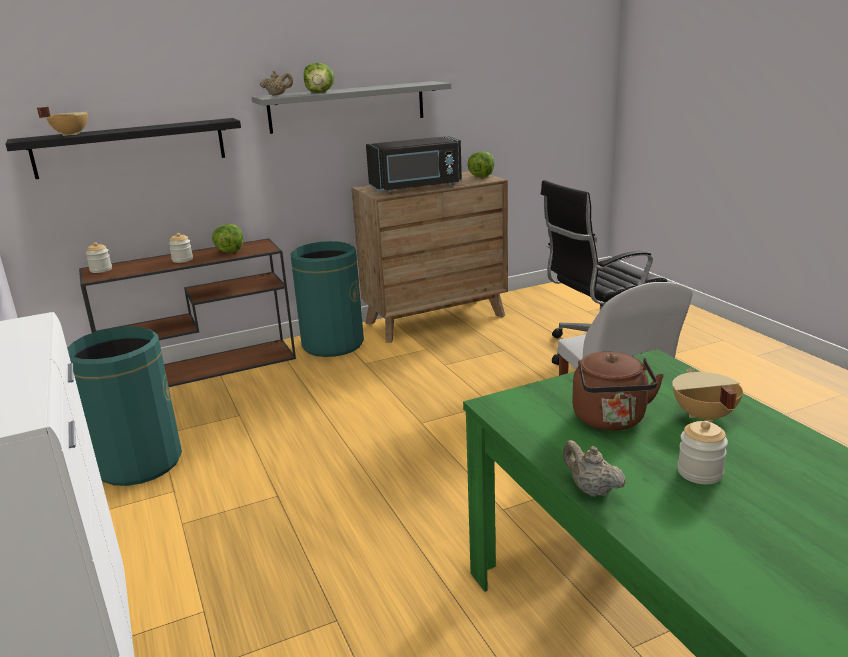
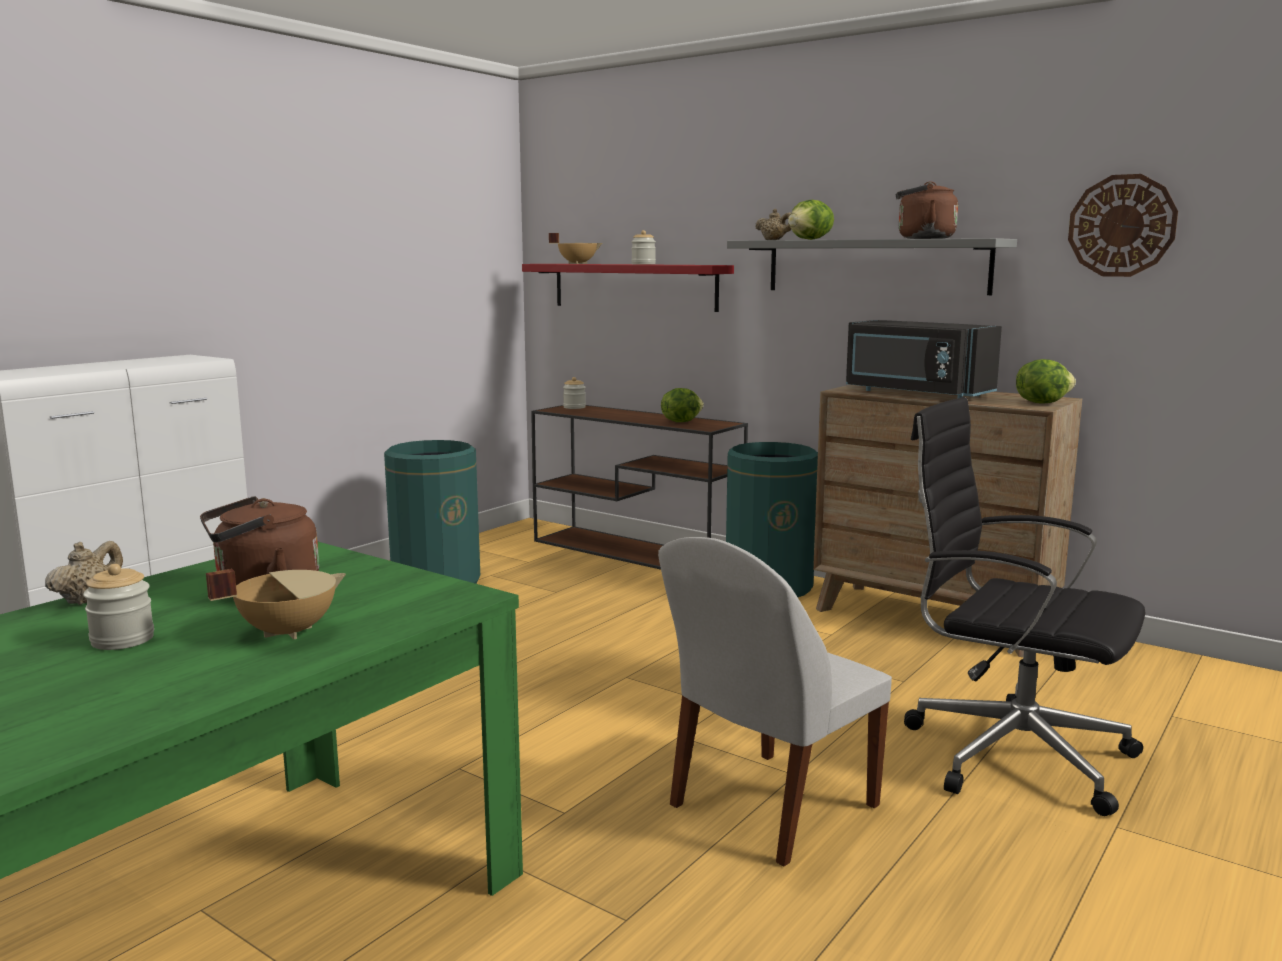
camera: 60 degrees right, 10 degrees down
(130, 148) = (633, 286): black shelf -> red shelf
(182, 260) = (633, 416): jar -> jar (643, 264)
(394, 86) = (922, 238): none -> brown kettle
(483, 69) = (1121, 226): none -> wall clock

